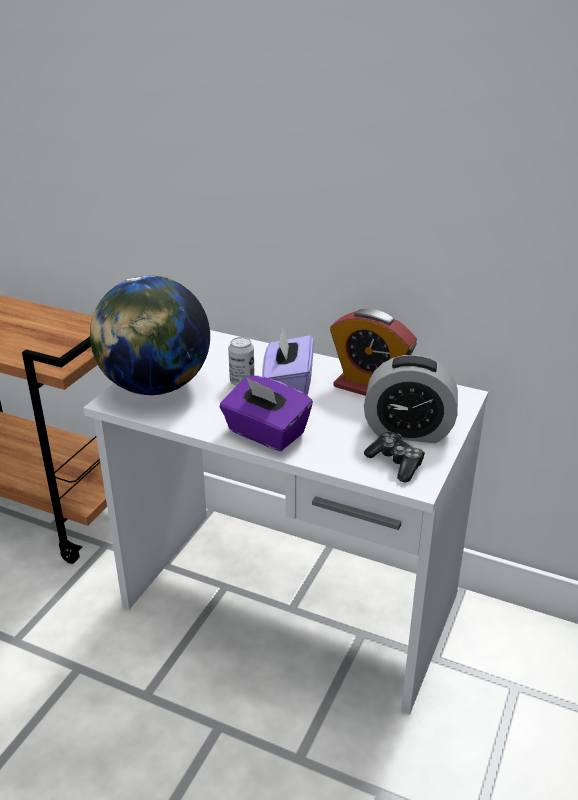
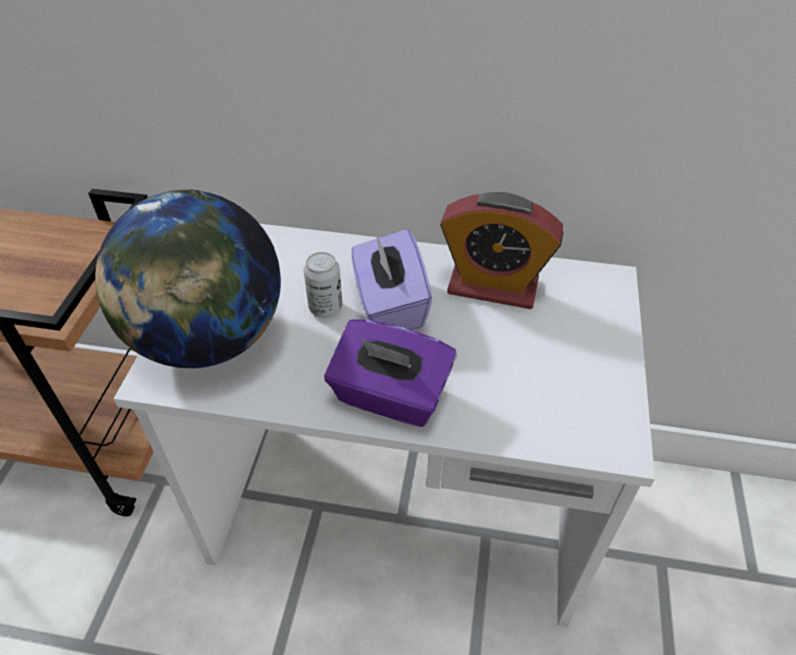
camera: 15 degrees left, 15 degrees up
(396, 463) = (579, 415): game controller -> none
(408, 431) = (570, 354): alarm clock -> none

